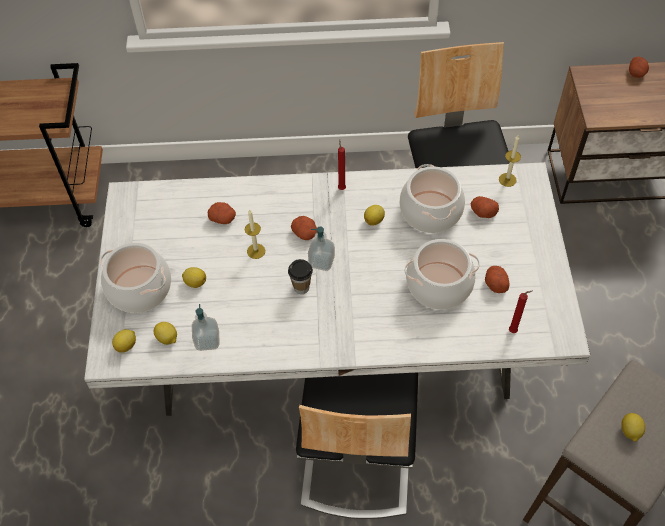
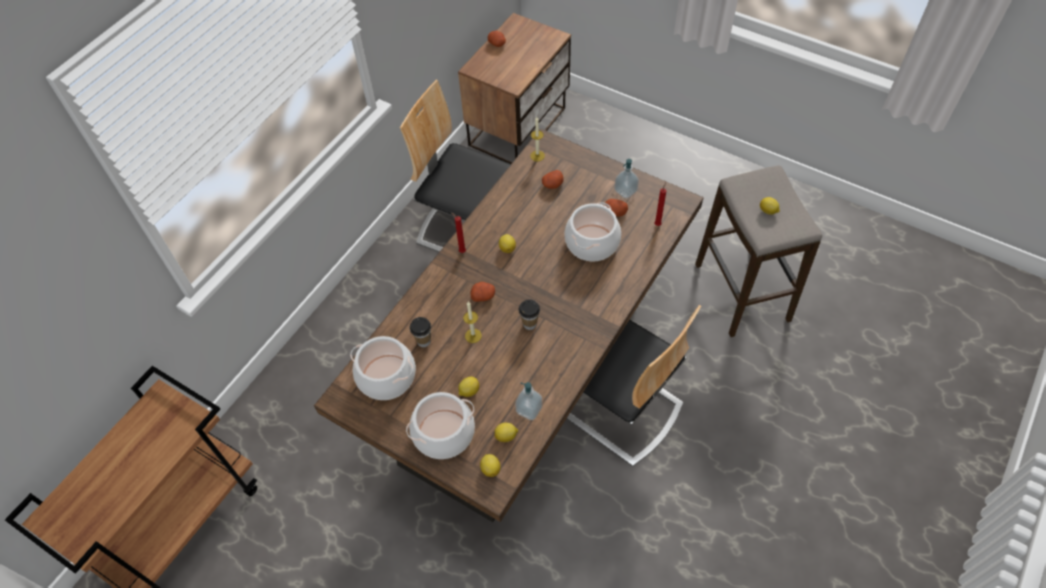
camera: 55 degrees left, 0 degrees up
(223, 218) = (423, 341): potato -> cup
(321, 261) = (517, 299): soap dispenser -> soap dispenser (625, 191)
(333, 353) = (527, 374): white dining table -> brown dining table
(430, 211) = (527, 212): cooking pot -> cooking pot (386, 377)

